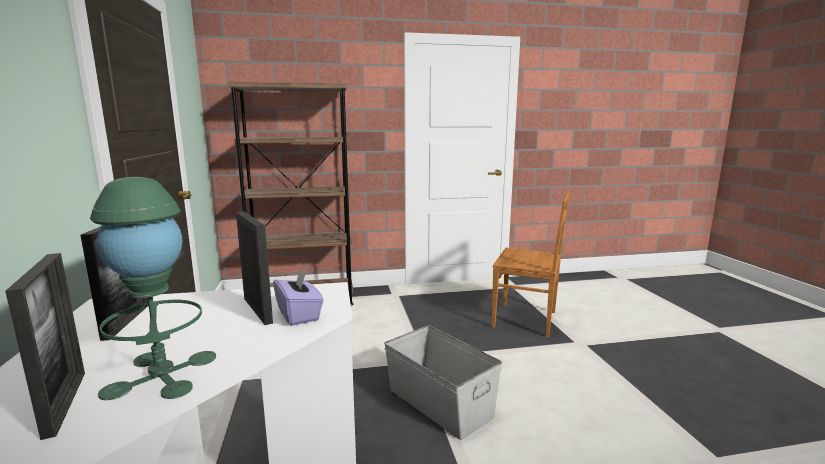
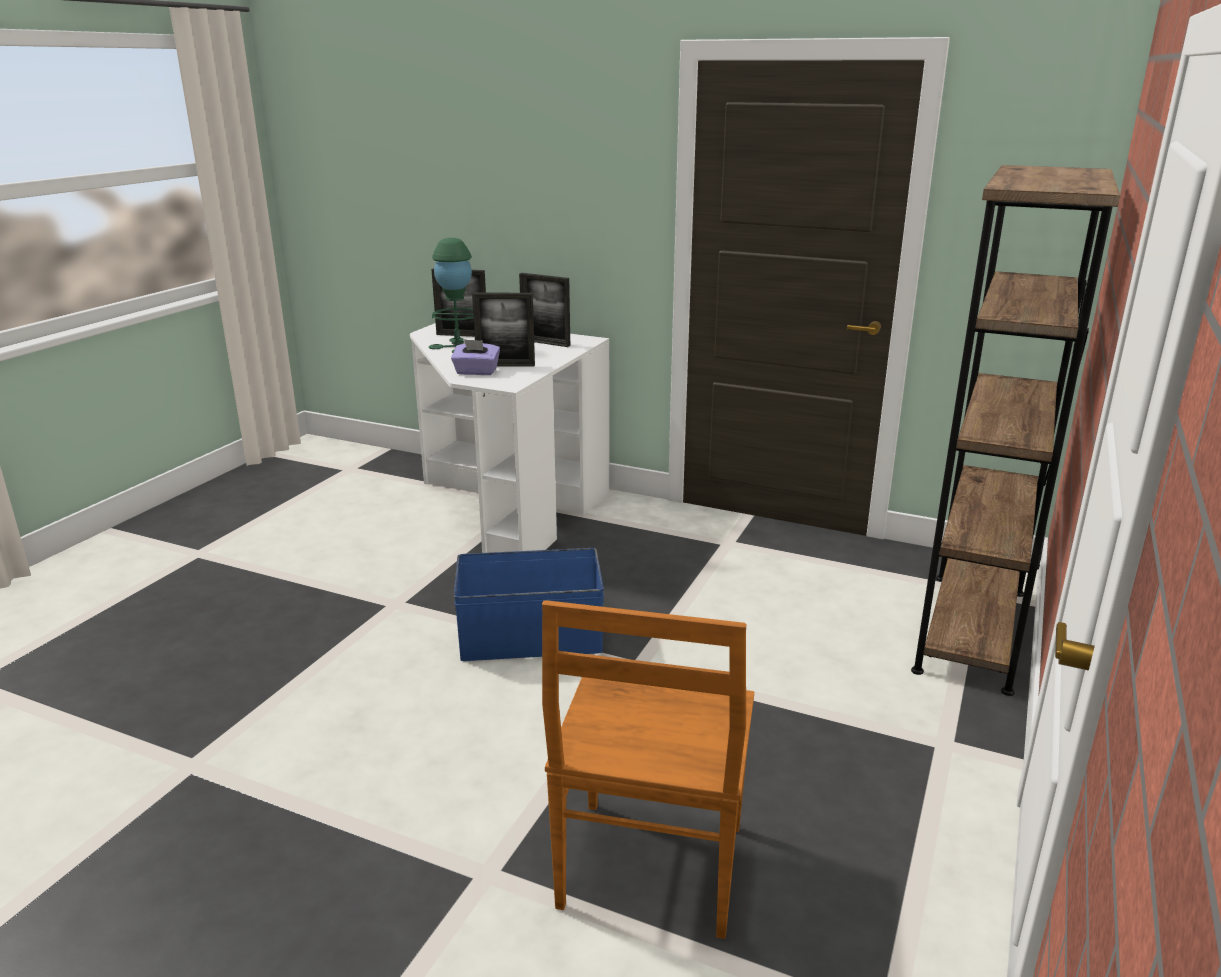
camera: 125 degrees right, 10 degrees up
(439, 403) = (530, 638): grey storage box -> blue storage box
(527, 320) = (650, 871): brown chair -> brown chair turned 45 degrees counterclockwise

